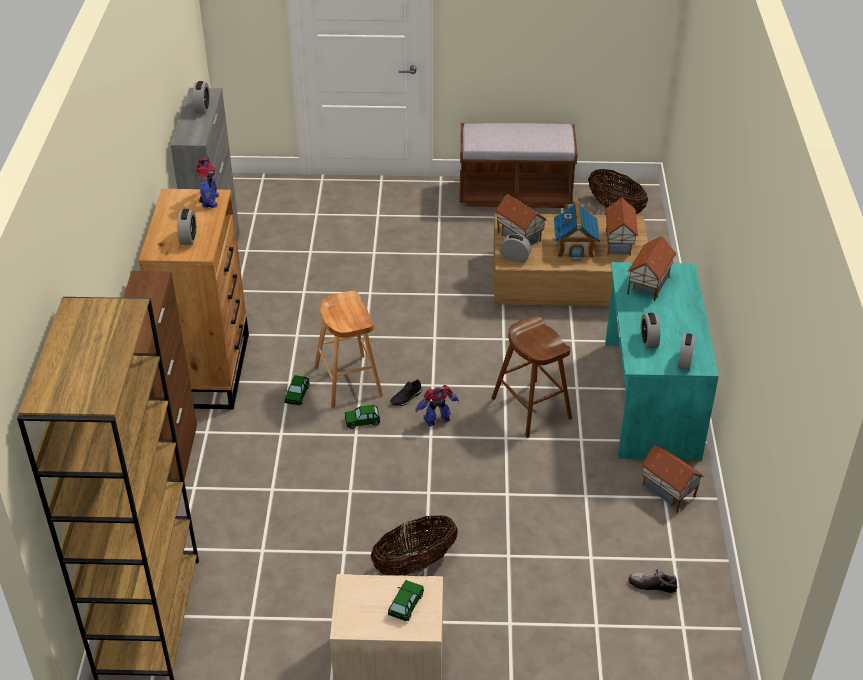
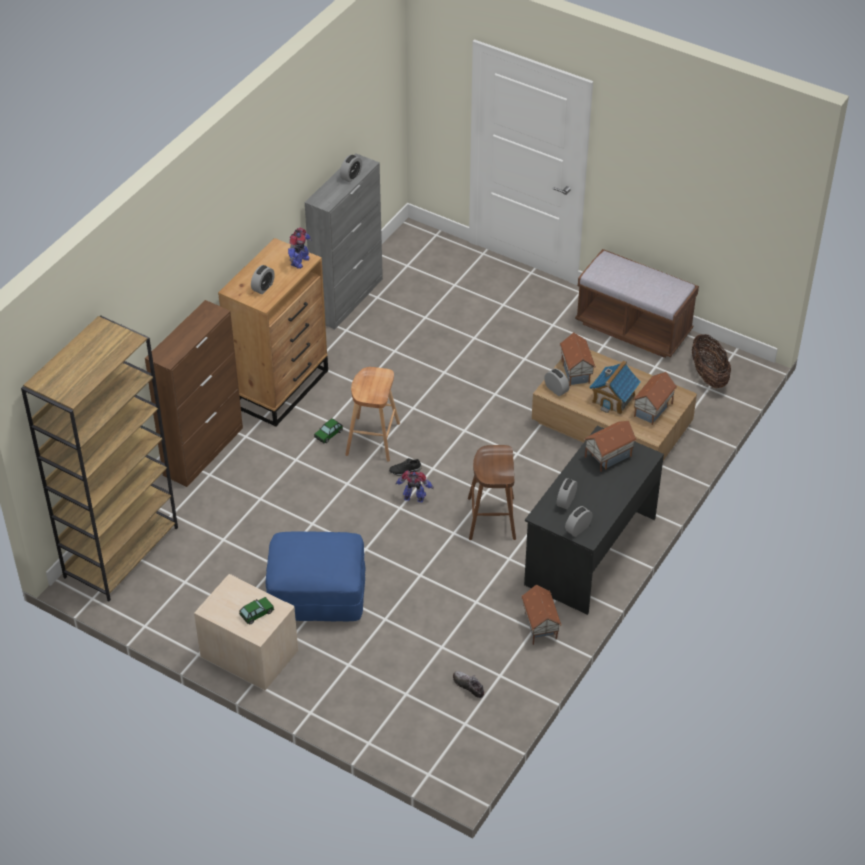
camera: 30 degrees right, 5 degrees up
(362, 421) = (360, 474): toy car -> none
(414, 563) = (316, 595): basket -> blue ottoman
(649, 399) = (589, 550): turquoise desk -> black desk

